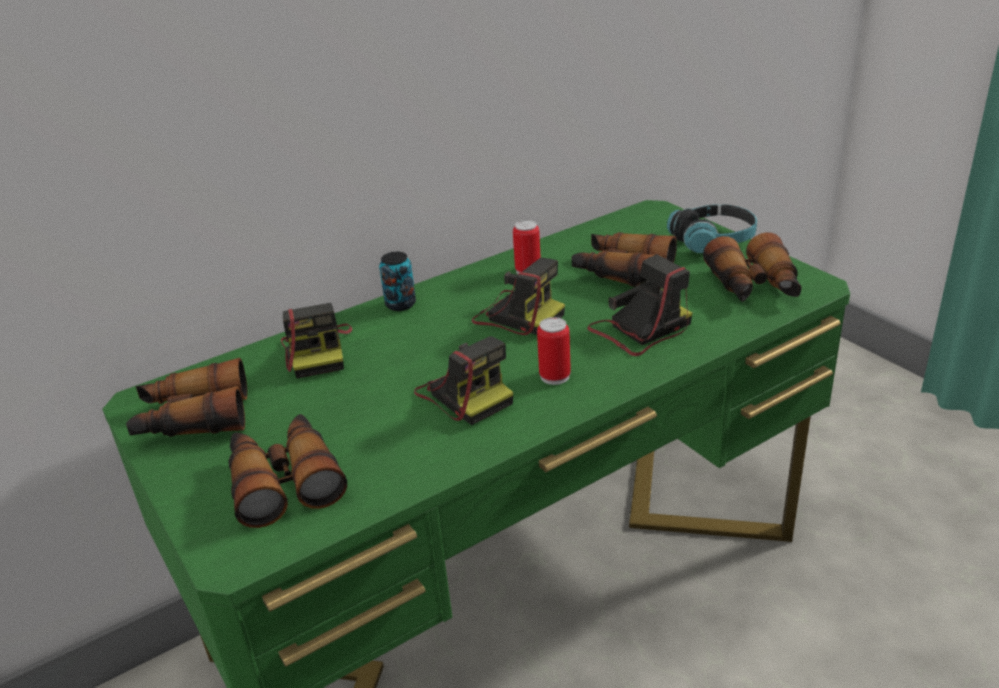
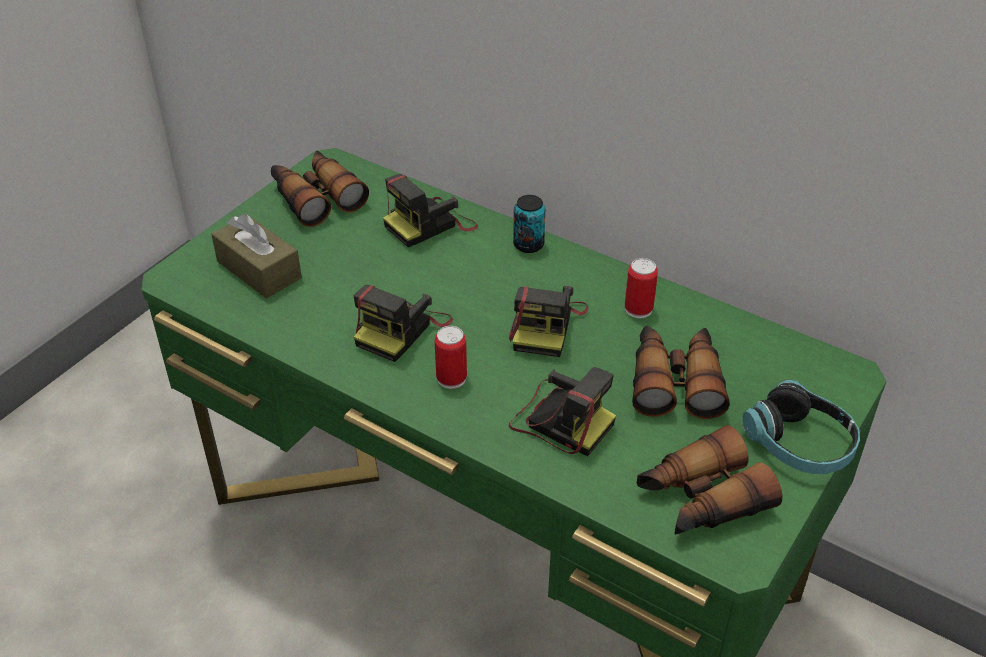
camera: 65 degrees right, 10 degrees up
(284, 480) = (259, 270): binoculars -> brown tissue box

